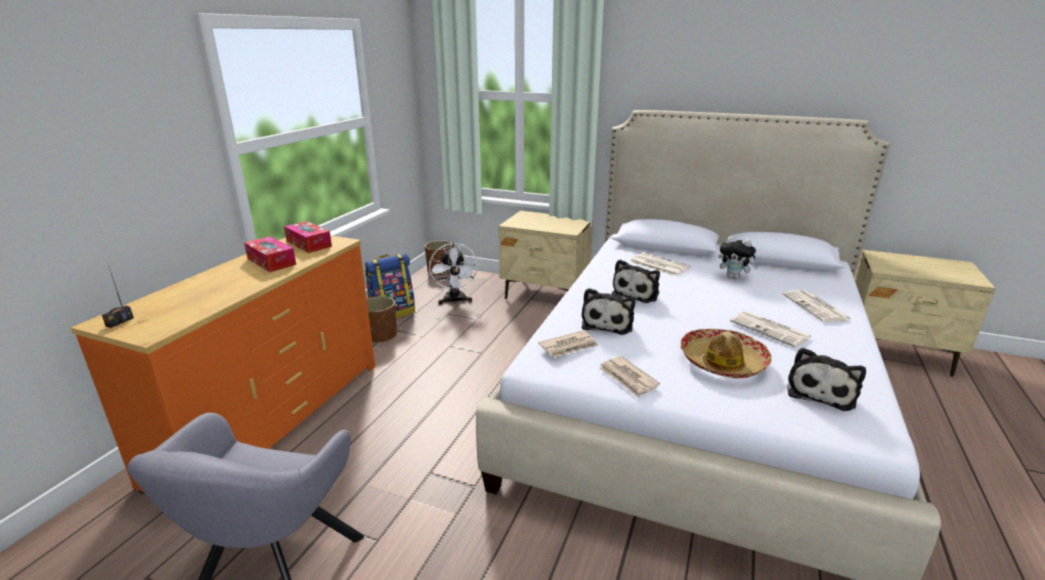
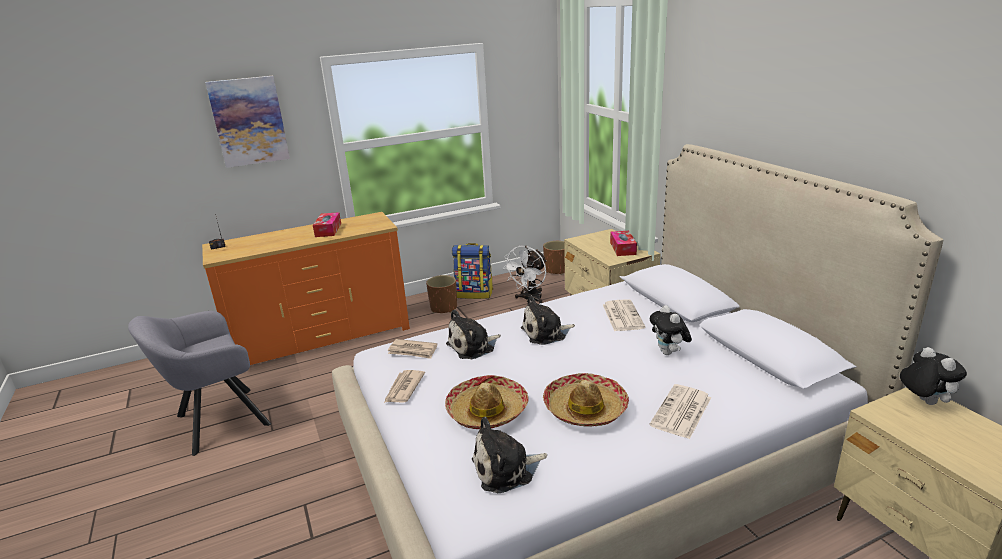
camera: 45 degrees right, 0 degrees up
(105, 109) = (249, 121): none -> picture
(309, 244) = (366, 222): tissue box -> tissue box (623, 248)
(771, 329) = (585, 408): newspaper -> hat
(883, 257) = (923, 401): none -> plush toy

